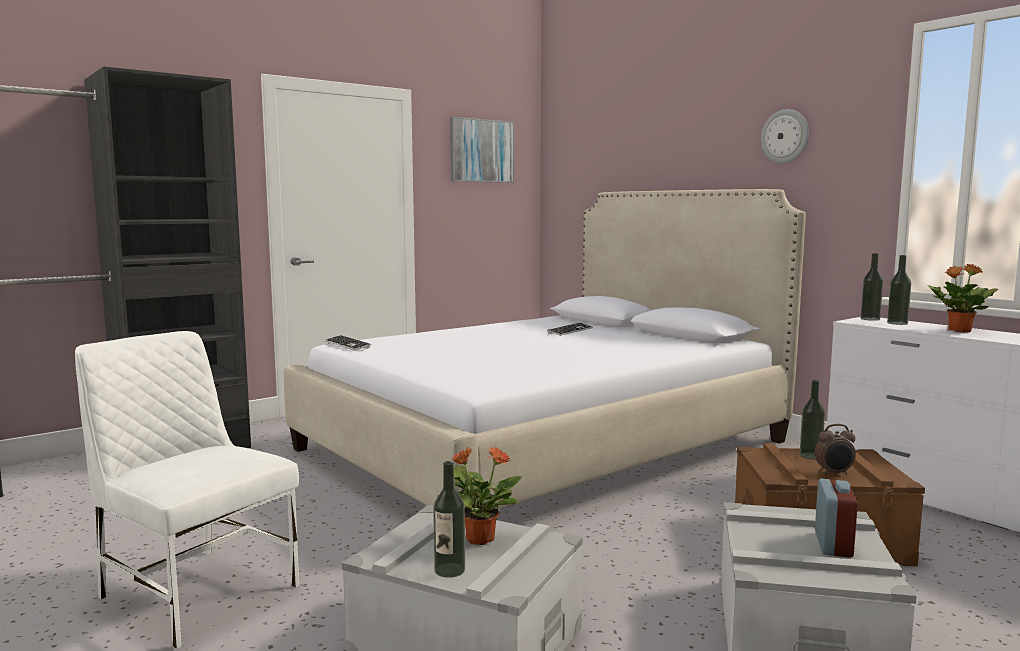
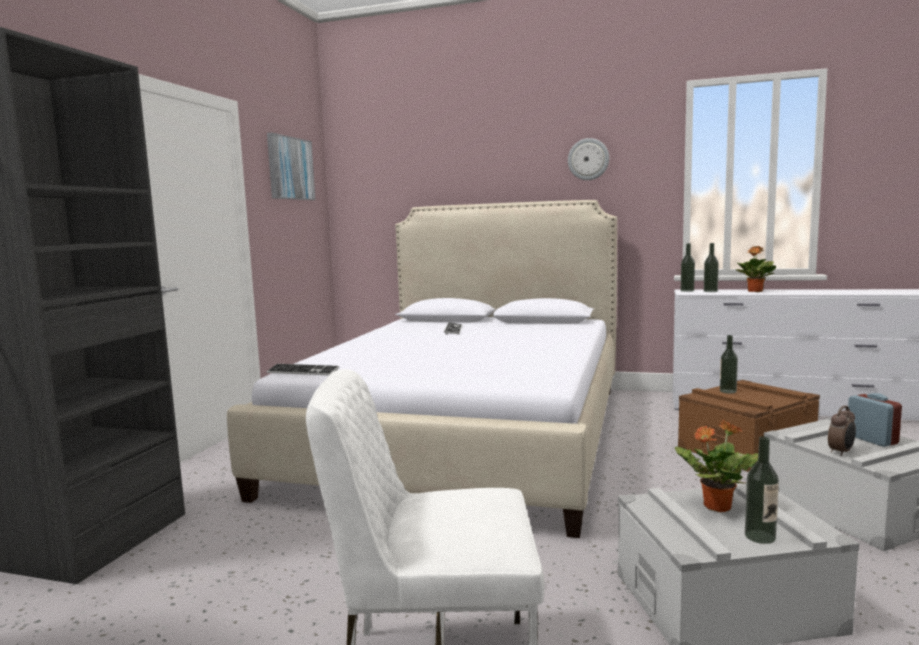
camera: 35 degrees left, 0 degrees up
(834, 473) = (765, 398): alarm clock -> alarm clock (841, 452)

